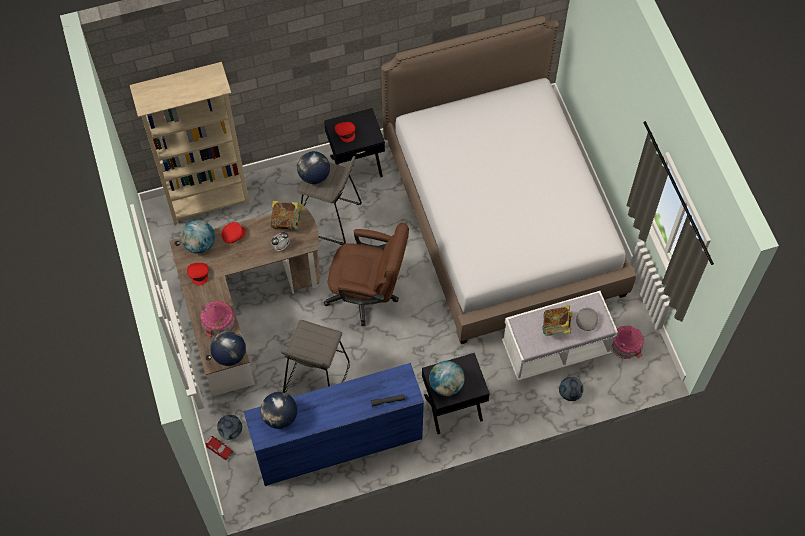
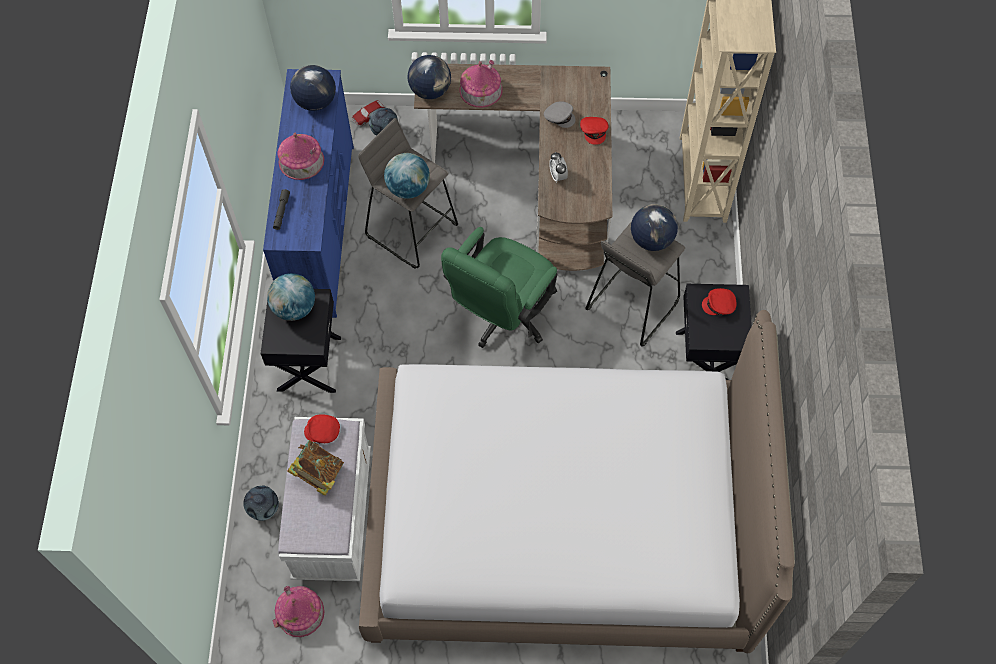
camera: 110 degrees right, 0 degrees up
(199, 274) = (551, 85): red cap -> red cap (322, 432)
(200, 244) = (593, 95): globe -> globe (408, 188)
(287, 221) = (592, 192): book -> none
(338, 405) = (301, 160): none -> toy house
(368, 295) = (502, 316): brown office chair -> green office chair
(586, 321) = (310, 516): grey cap -> grey cap (559, 117)

